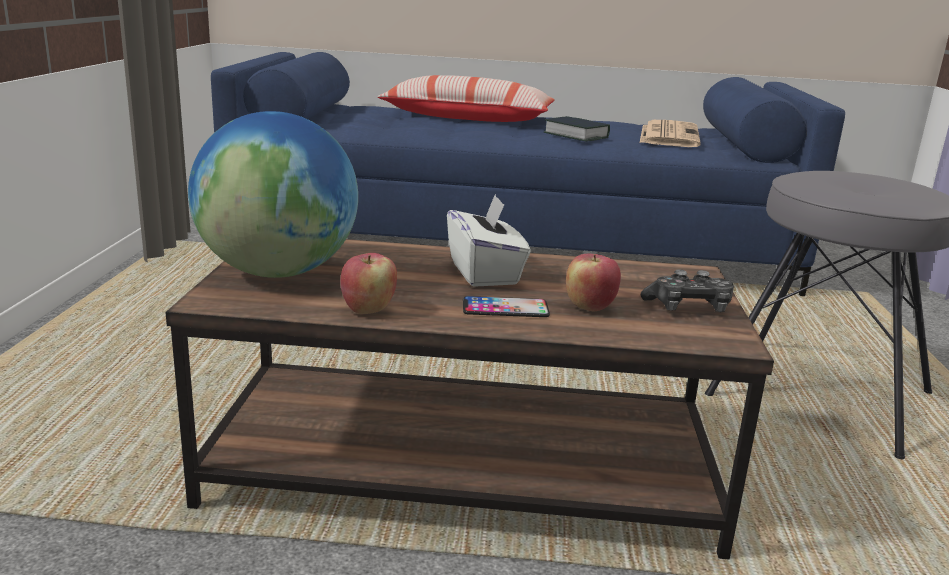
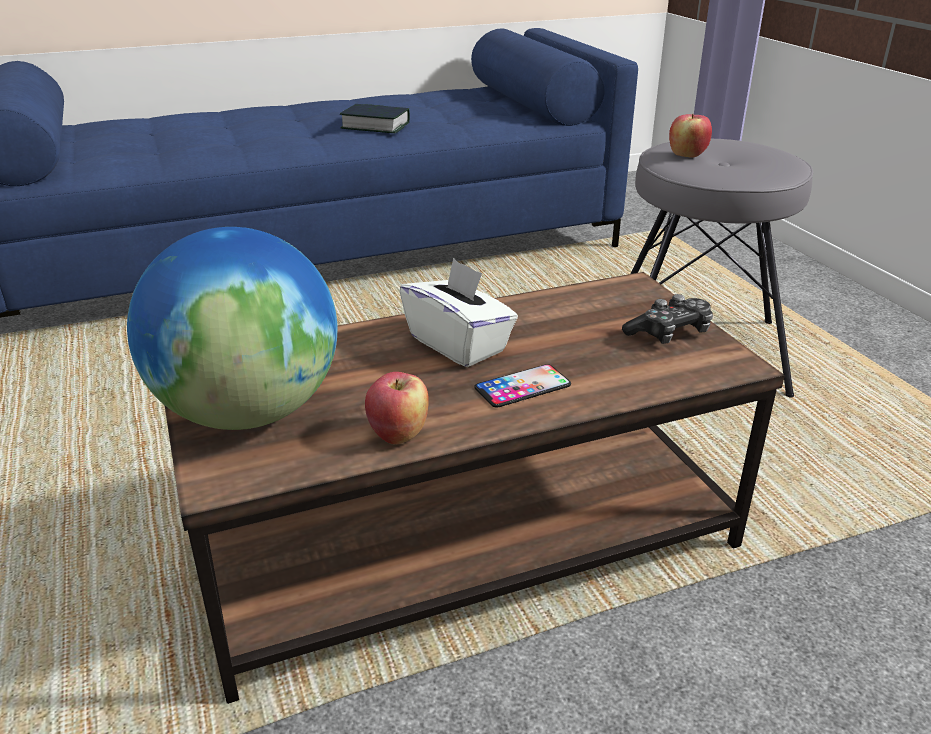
camera: 25 degrees left, 10 degrees up
(468, 118) = (235, 120): pillow -> none
(589, 307) = (591, 359): apple -> apple (687, 155)
(668, 135) = (461, 107): newspaper -> none

